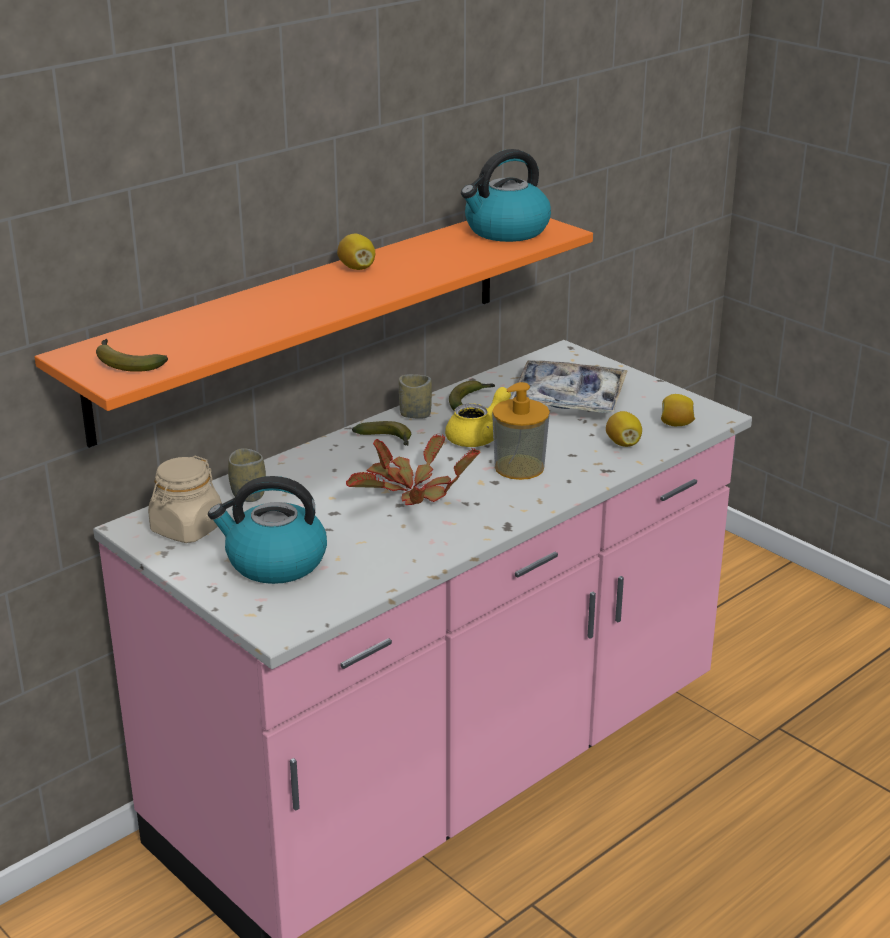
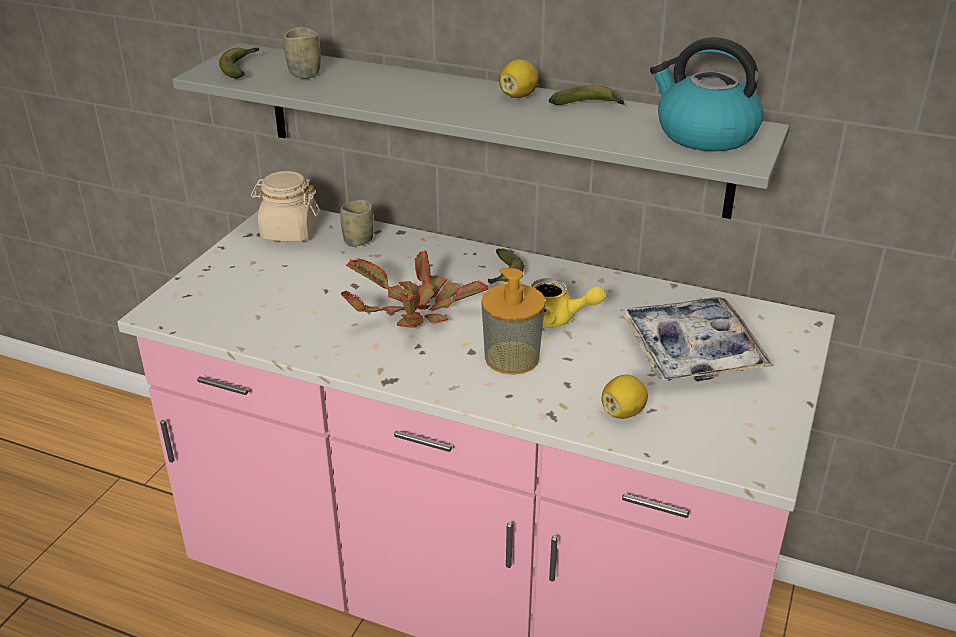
camera: 65 degrees right, 5 degrees up
(274, 562) = (257, 282): kettle -> none
(305, 319) = (488, 128): orange shelf -> grey shelf
(415, 414) = (567, 274): cup -> cup (304, 74)
(470, 401) = (625, 295): banana -> banana (589, 106)
(676, 424) = (707, 440): lemon -> none

